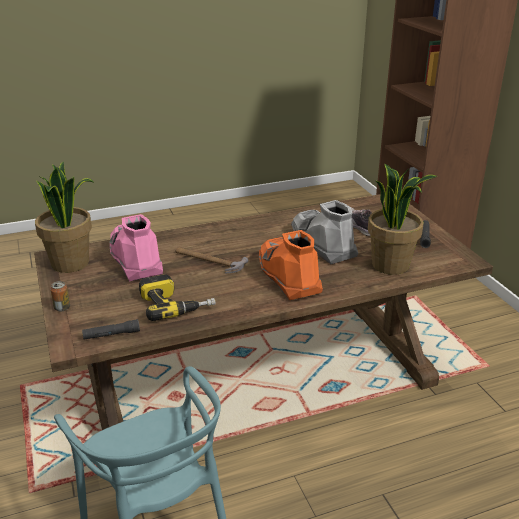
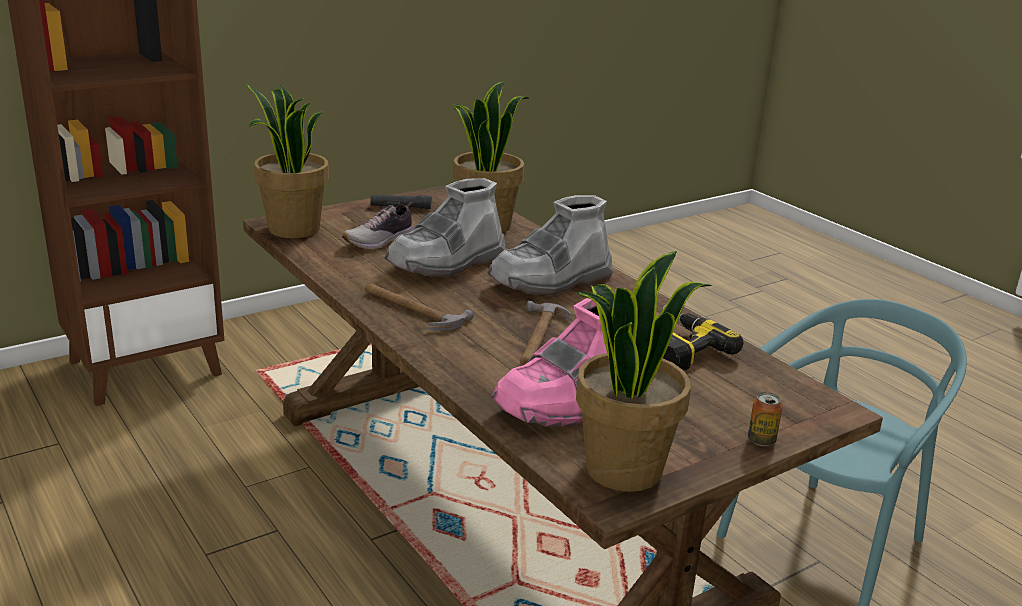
camera: 105 degrees left, 5 degrees down
(111, 334) = (784, 383): black flashlight -> none
(257, 229) = (411, 309): none -> hammer
(288, 276) = (551, 280): orange boot -> grey boot
(378, 203) = (293, 229): none -> potted plant

